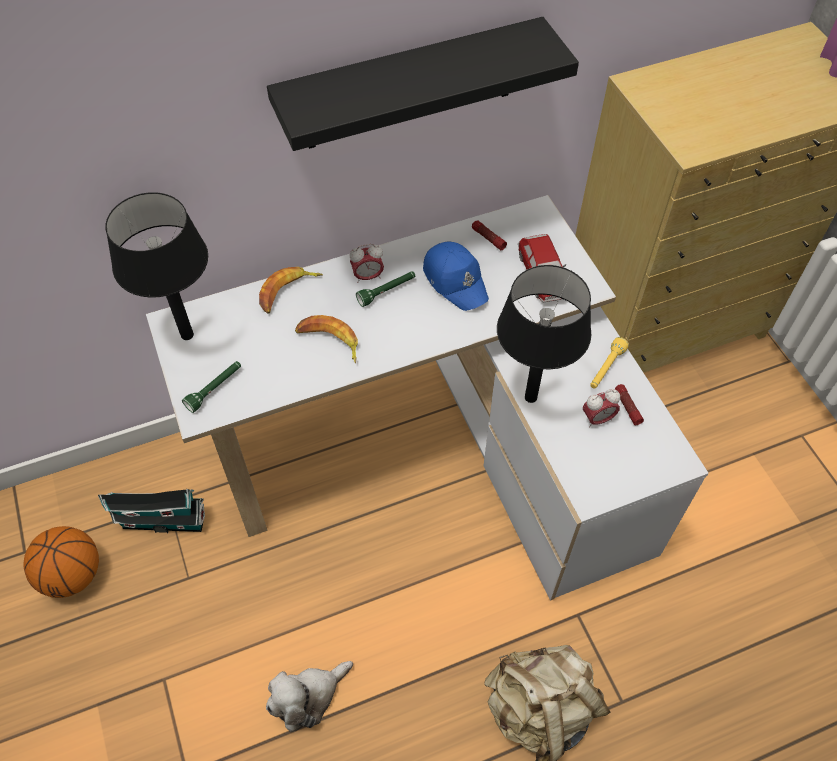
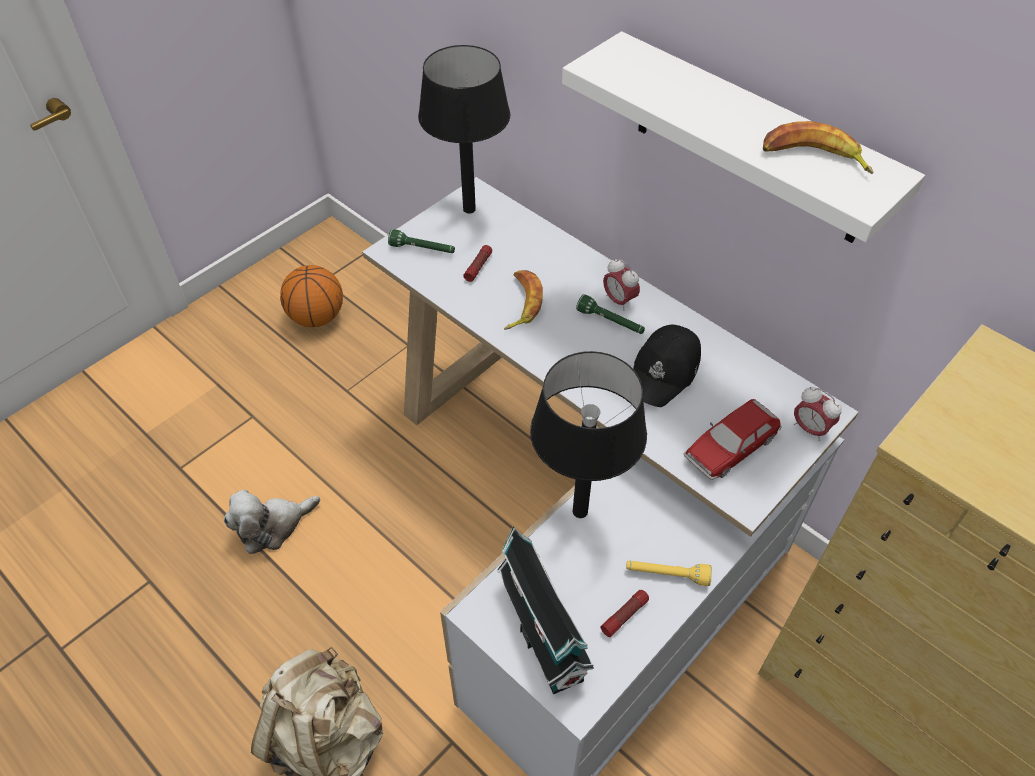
camera: 65 degrees right, 5 degrees down
(161, 520) = (389, 348): toy house -> toy house (541, 628)
(287, 292) = (559, 252): banana -> banana (813, 157)
(308, 697) = (272, 526): plush toy -> plush toy turned 60 degrees counterclockwise
(409, 85) = (750, 141): black shelf -> white shelf
(456, 280) = (665, 371): blue cap -> black cap
(488, 238) = (745, 379): flashlight -> flashlight (478, 267)
(597, 419) = (589, 588): alarm clock -> alarm clock (810, 429)

